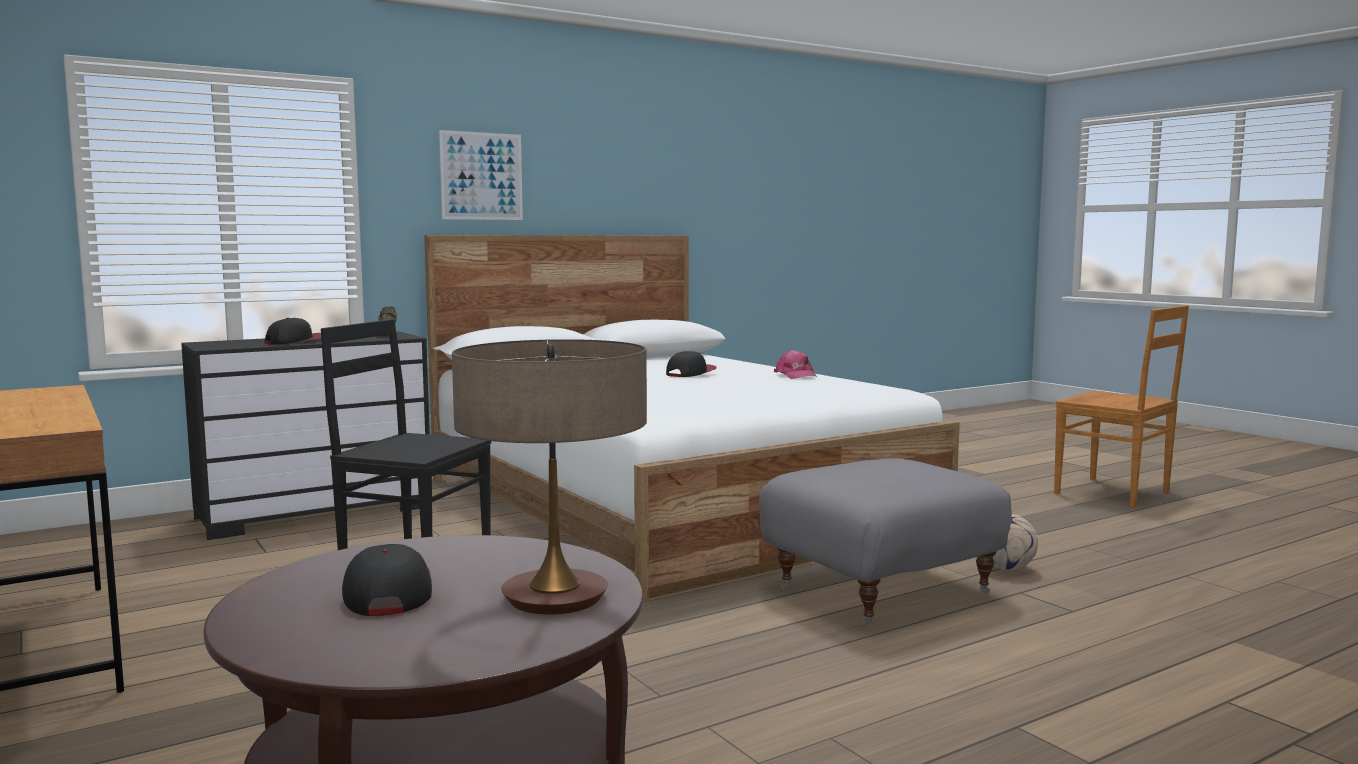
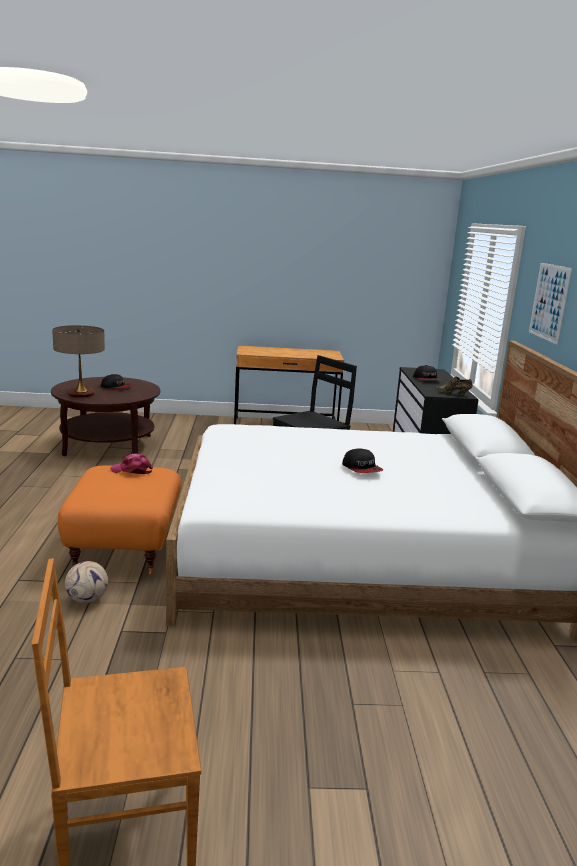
camera: 120 degrees right, 10 degrees up
(796, 375) = (321, 497): pink cap -> pink cap (132, 470)
(881, 590) = (125, 548): grey ottoman -> orange ottoman

